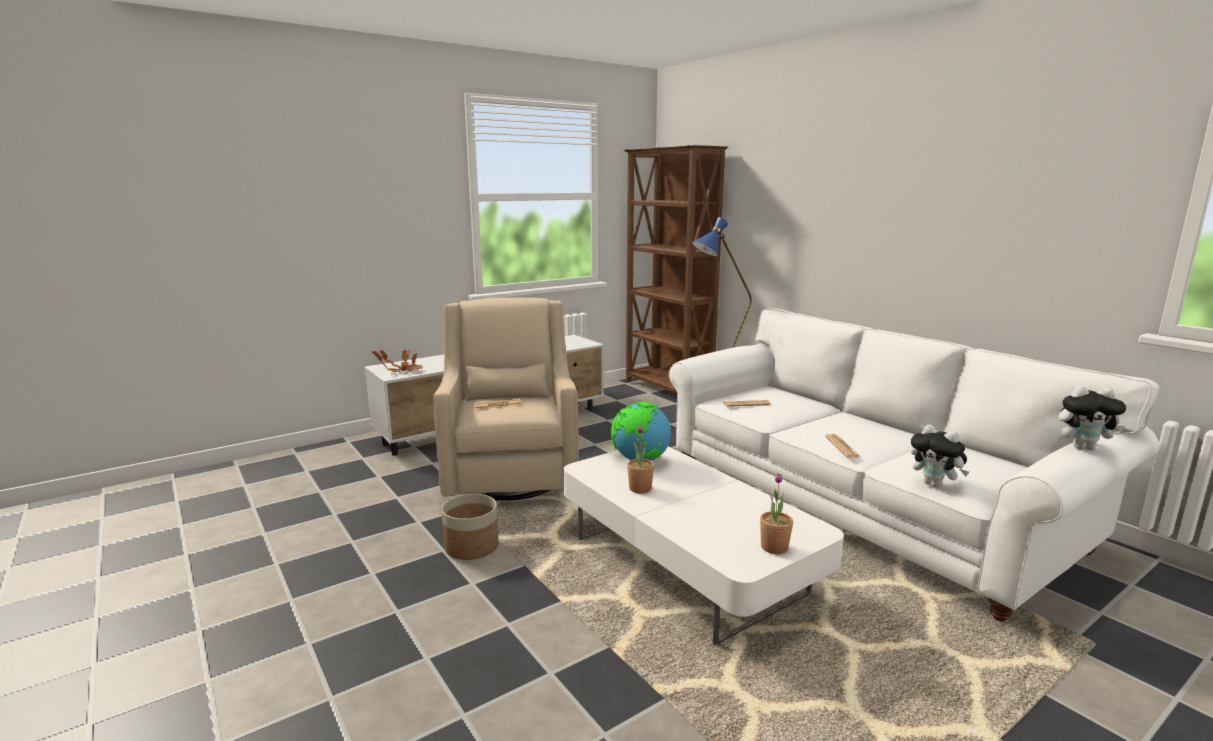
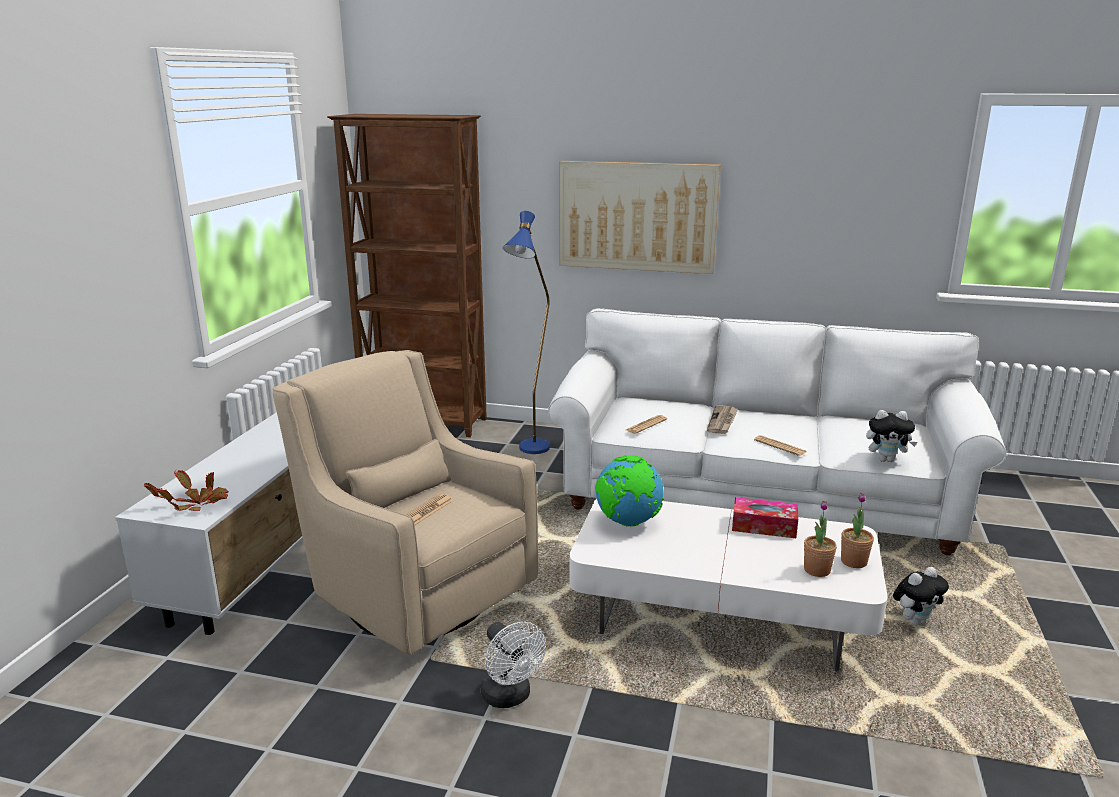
camera: 40 degrees left, 5 degrees up
(472, 547) = (510, 697): planter -> white fan
(640, 488) = (677, 552): potted plant -> potted plant (817, 570)
(741, 498) = (764, 526): none -> tissue box
(823, 419) = (722, 421): none -> newspaper
(833, 232) = (637, 216): none -> picture
(1083, 447) = (968, 399): plush toy -> plush toy (915, 621)

